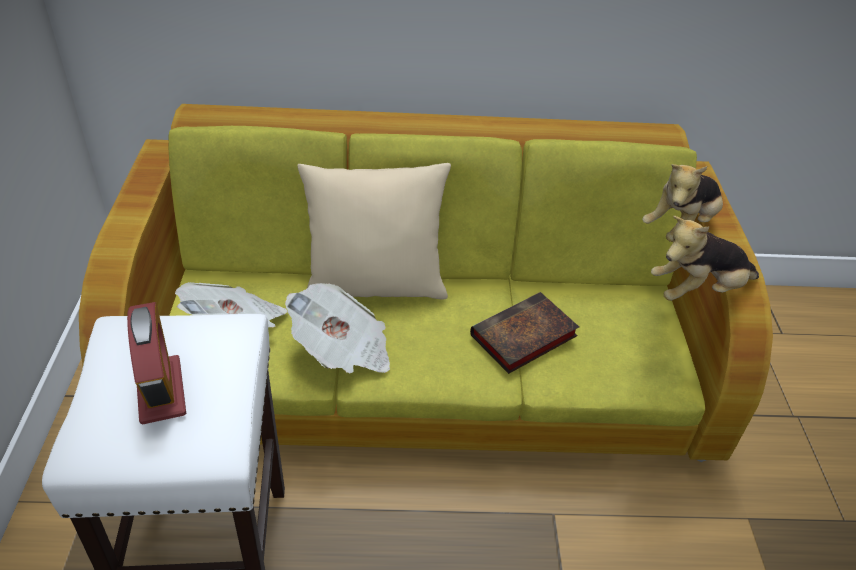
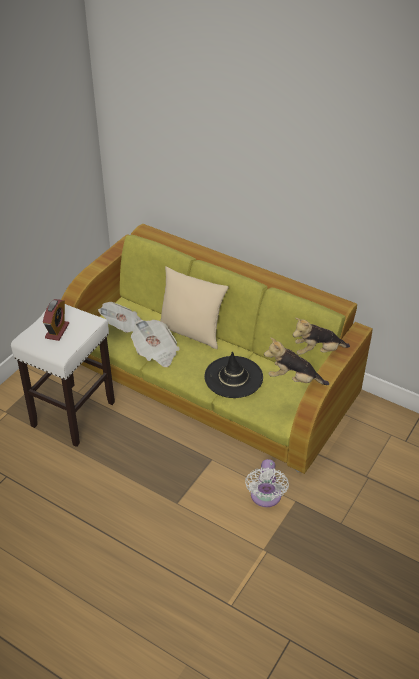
camera: 35 degrees right, 0 degrees up
(522, 338) = (233, 377): book -> black hat
(701, 540) = (265, 497): none -> white fan

